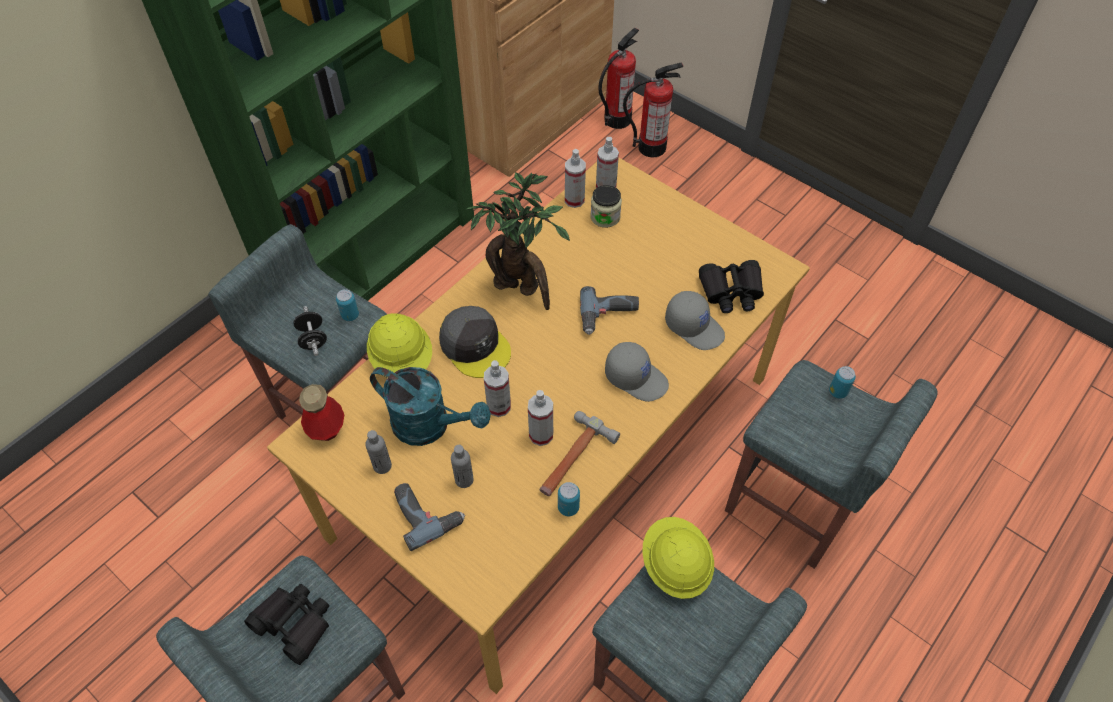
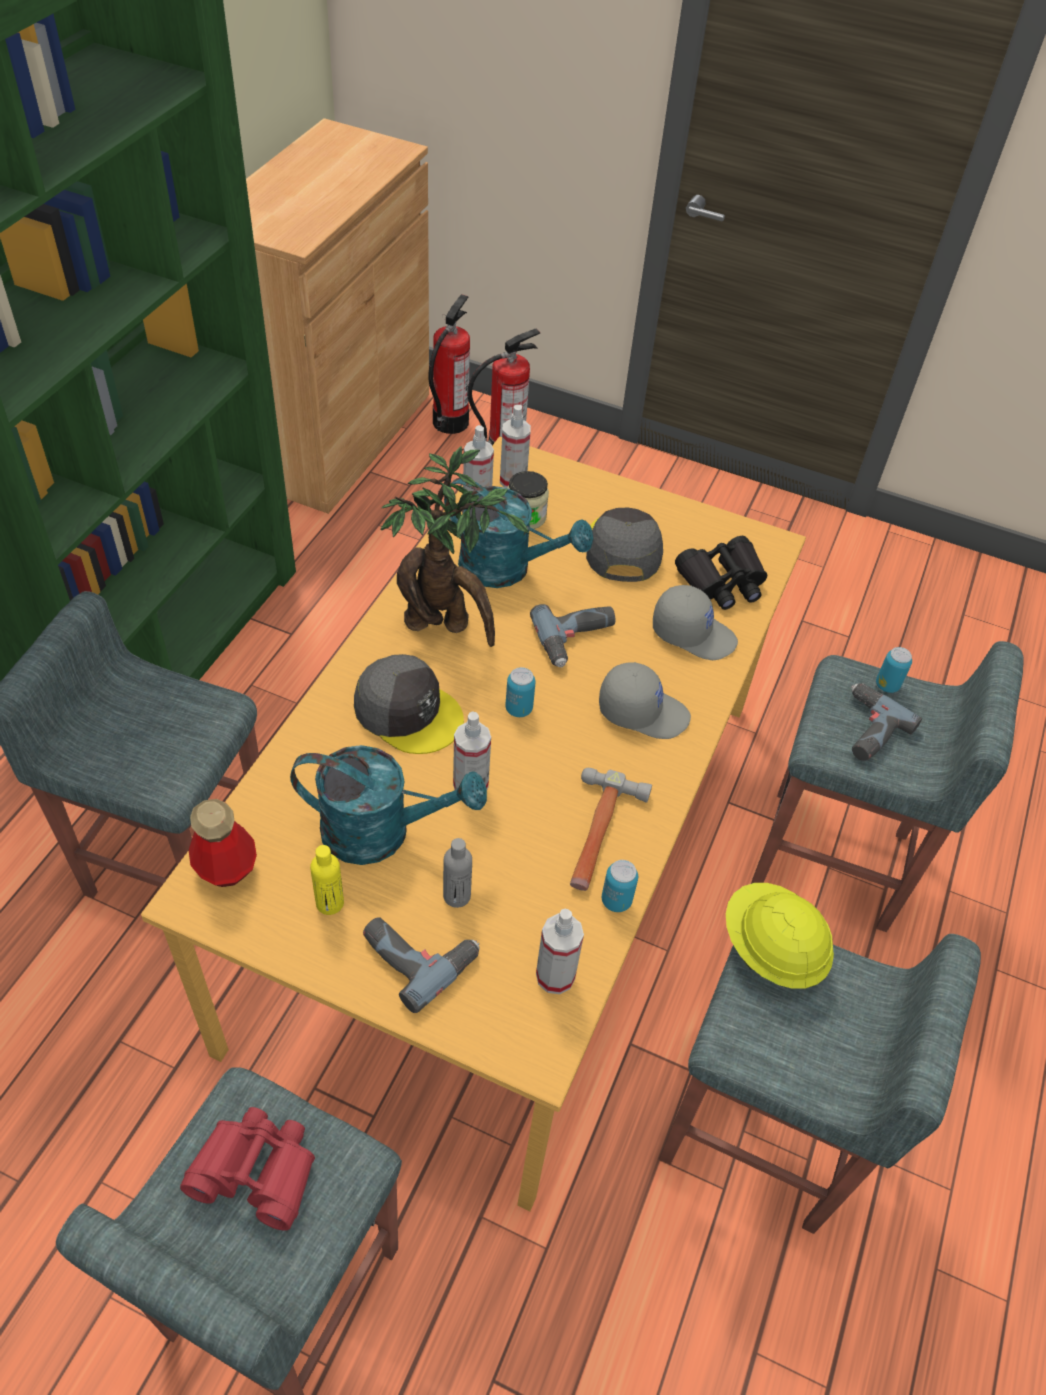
camera: 20 degrees left, 5 degrees down
(294, 624) = (256, 1171): black binoculars -> red binoculars
(313, 339) = (152, 752): black dumbbell -> none
(350, 315) = (199, 710): can -> can (519, 709)
(382, 466) = (330, 903): grey bottle -> yellow bottle
(402, 360) = (309, 750): yellow hard hat -> none
(541, 435) = (543, 811): spray bottle -> spray bottle (555, 976)
(578, 254) = (507, 569): none -> turquoise watering can
(666, 253) = (622, 548): none -> grey cap
(807, 421) = (866, 728): none -> power drill

